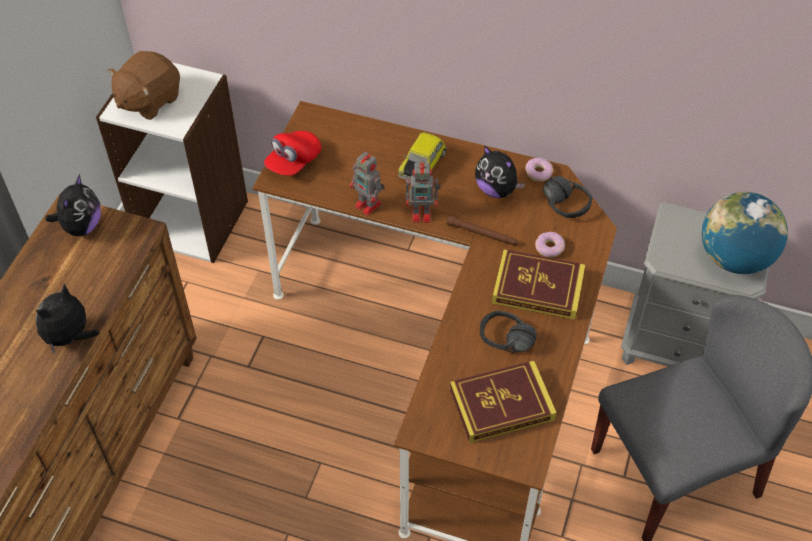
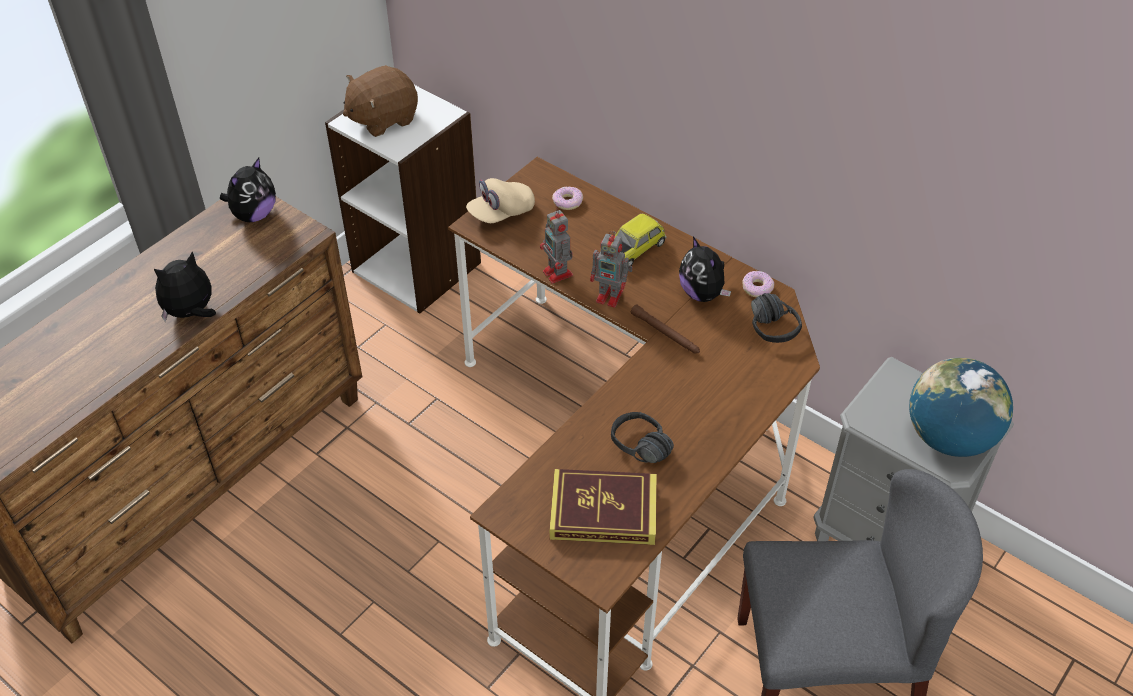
camera: 20 degrees right, 5 degrees down
(293, 162) = (501, 213): red cap -> beige cap
(538, 288) = (701, 404): book -> none
(549, 248) = (733, 367): donut -> donut (568, 202)

